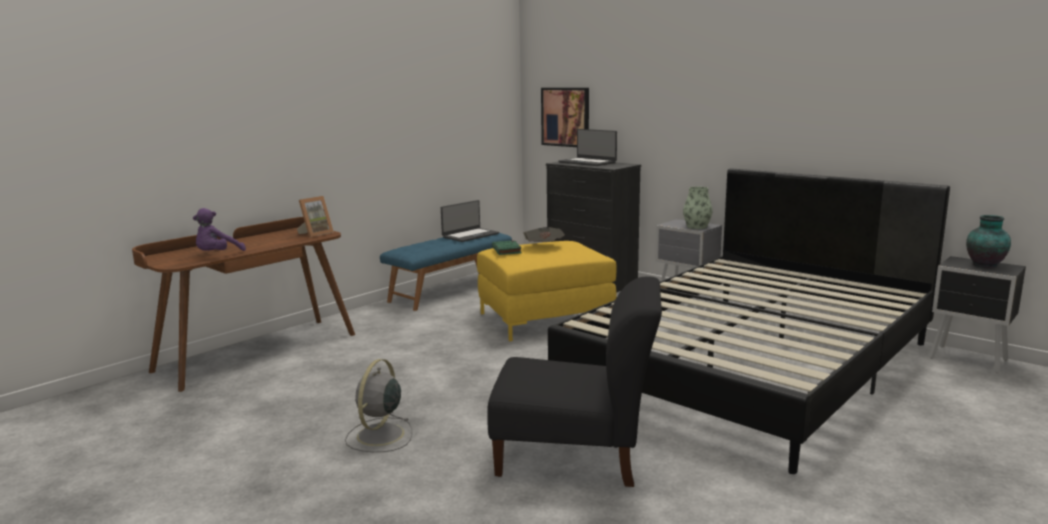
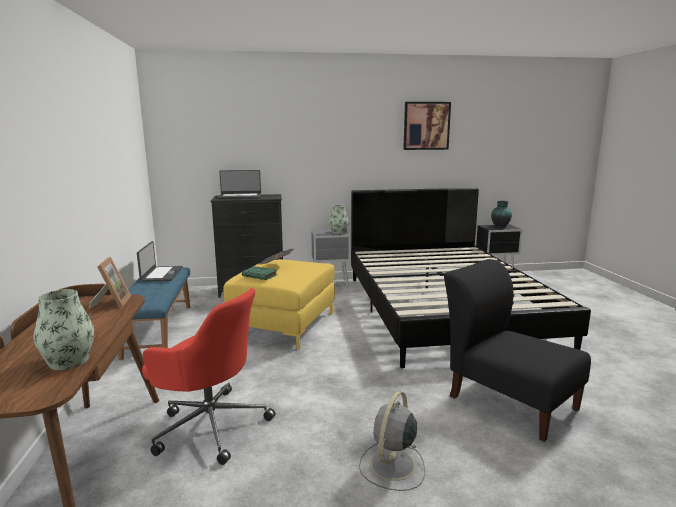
camera: 50 degrees left, 0 degrees up
(217, 255) = (69, 361): purple plush toy -> vase
(347, 360) = (210, 425): none -> red office chair
(379, 436) = (392, 466): grey fan -> grey fan turned 60 degrees clockwise
(565, 117) = (200, 161): picture -> picture (426, 126)
(575, 456) = (508, 400): black chair -> black chair turned 90 degrees counterclockwise

